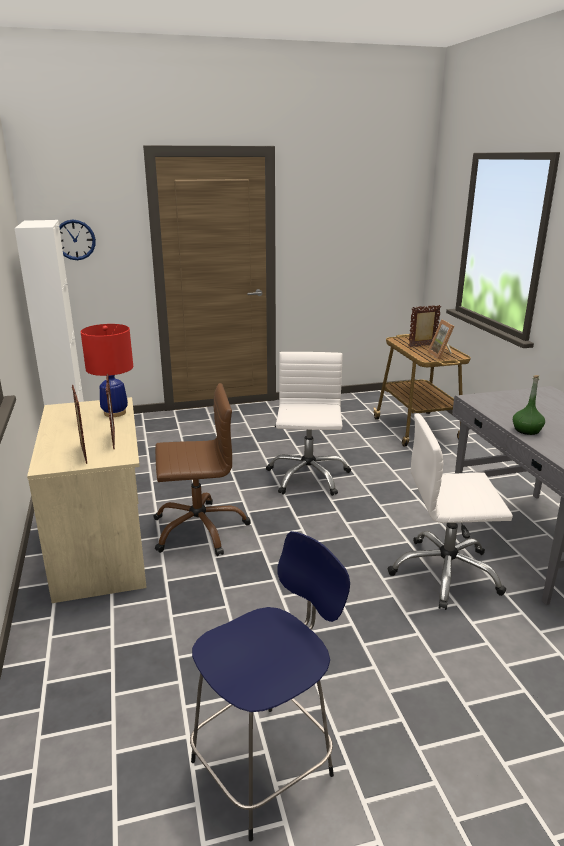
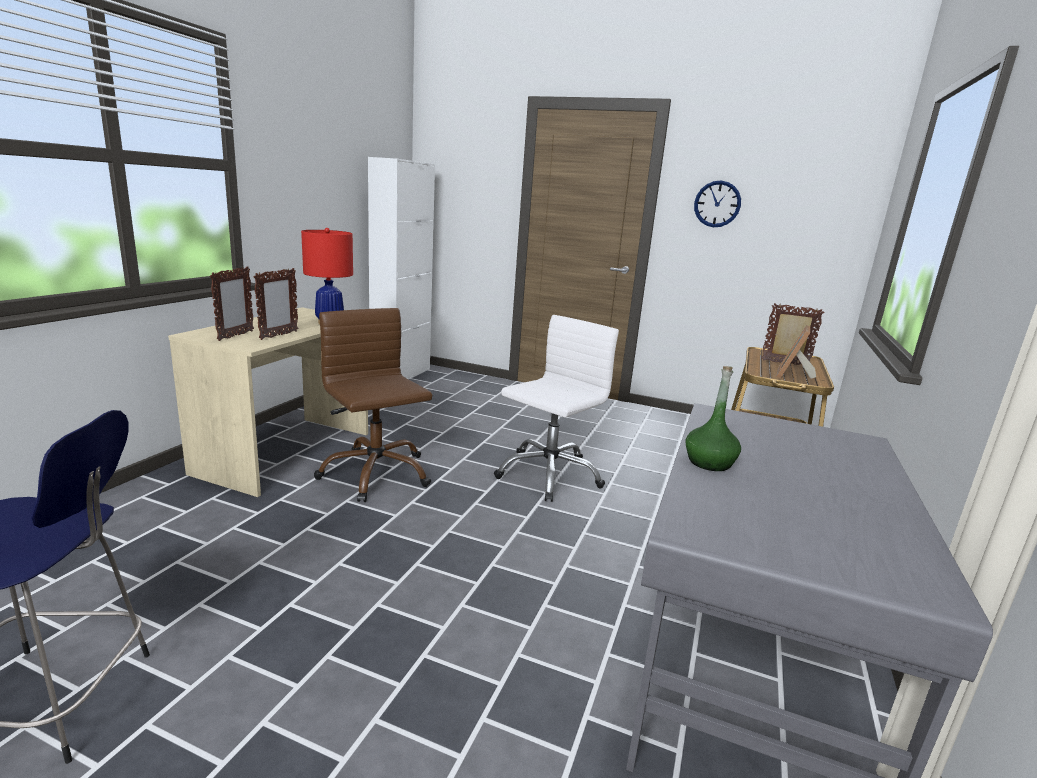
camera: 35 degrees right, 5 degrees down
(75, 240) = (454, 188): wall clock -> wall clock (717, 204)
(199, 529) = (375, 473): brown office chair -> brown office chair turned 150 degrees counterclockwise
(445, 573) = (544, 641): white office chair -> none

